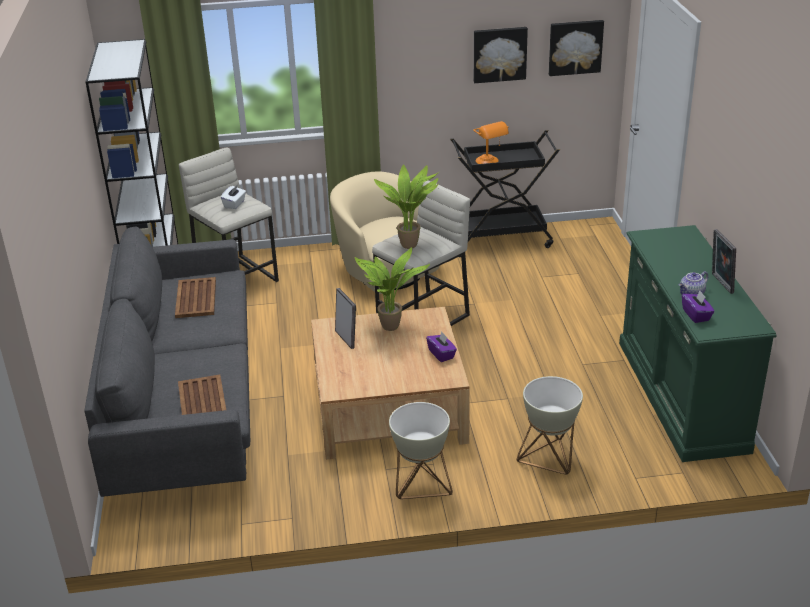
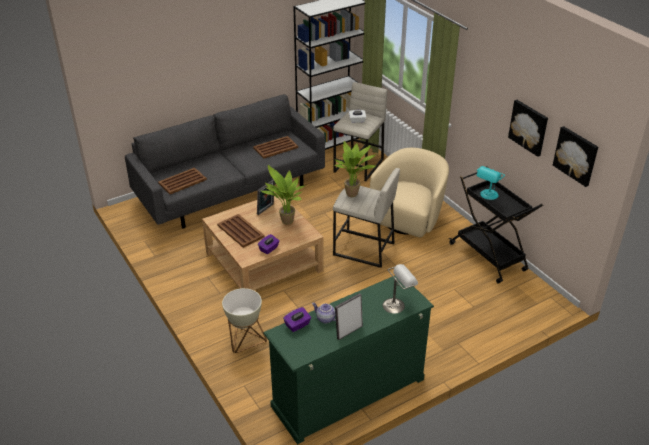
camera: 65 degrees right, 5 degrees up
(380, 371) = (240, 231): none -> brown tray
(421, 486) = (198, 294): planter -> none
(490, 162) = (487, 196): orange table lamp -> turquoise table lamp
(683, 244) = (397, 303): none -> white table lamp

